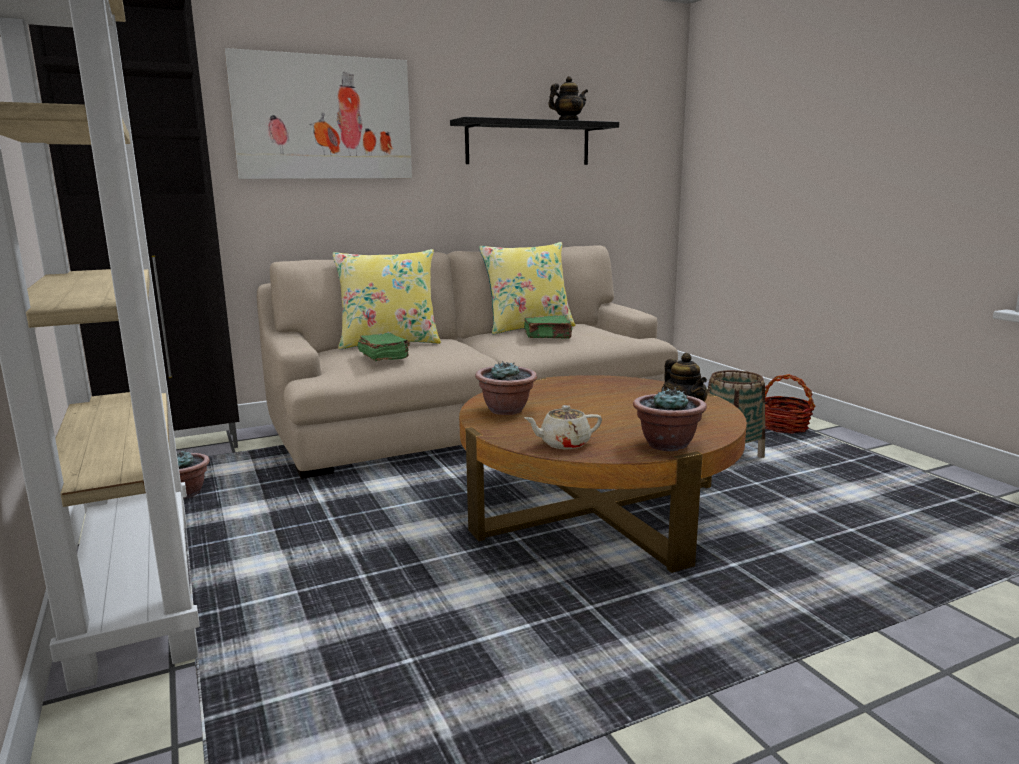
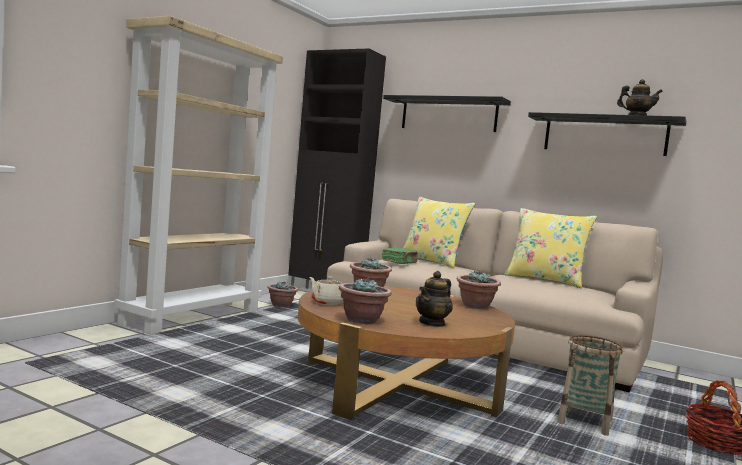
camera: 55 degrees right, 10 degrees down
(323, 118) = (448, 115): picture -> black shelf
(548, 336) = (531, 284): green book -> none
(603, 381) = (475, 306): none -> potted plant

